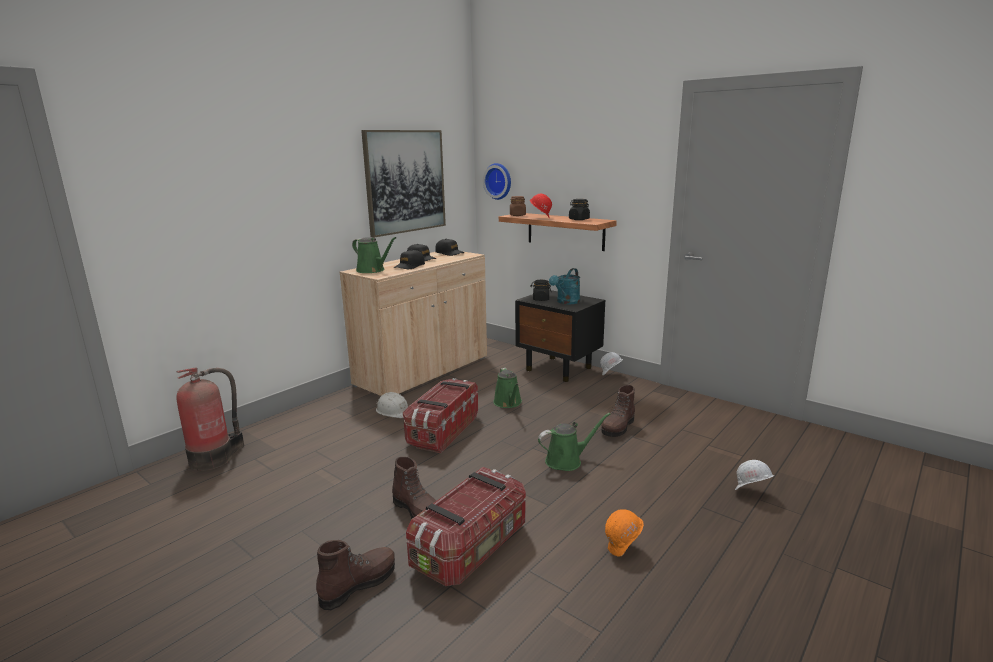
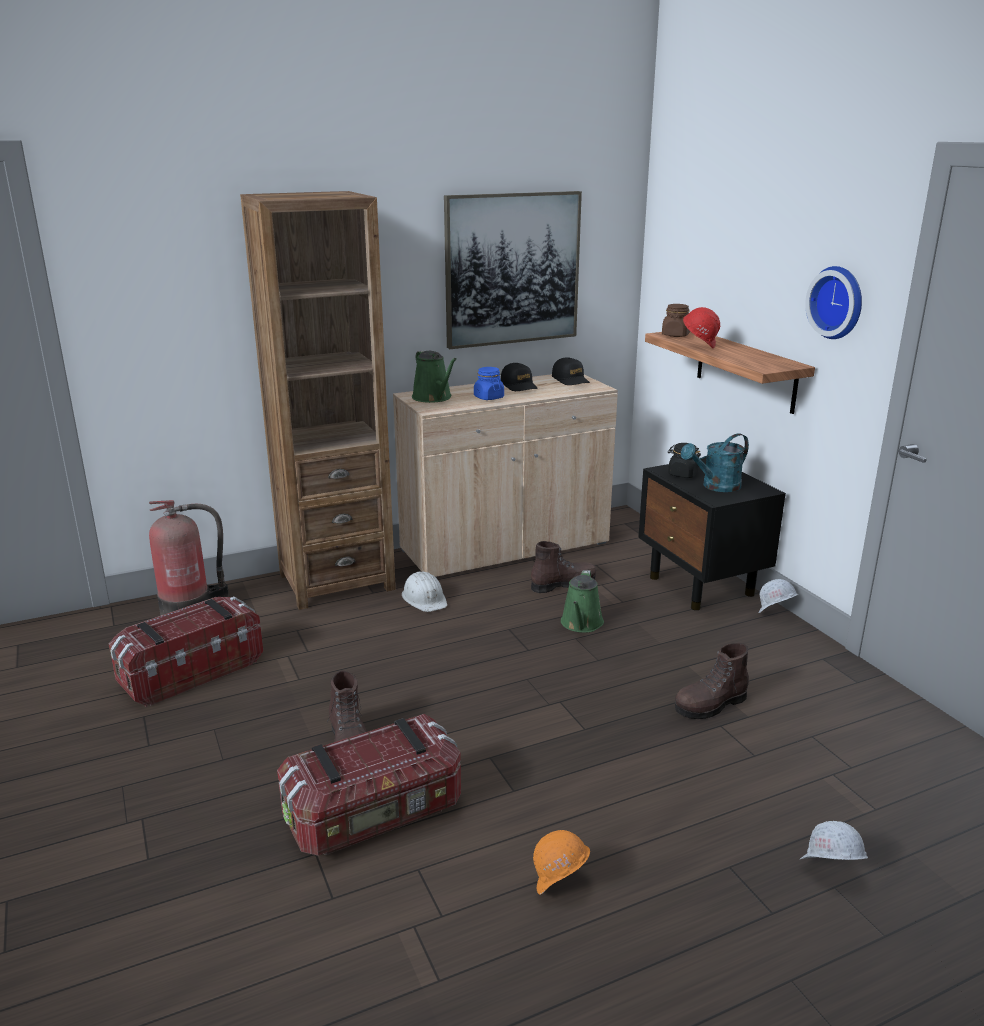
camera: 25 degrees right, 5 degrees up
(320, 414) = (336, 581): none -> brown bookcase
(358, 584) = (224, 814): brown boot -> brown boot (563, 584)
(409, 266) = (488, 397): black cap -> blue jar
(442, 431) = (462, 644): storage box -> storage box (191, 672)
(499, 181) = (670, 273): wall clock -> wall clock (838, 302)
(567, 461) = (591, 735): green watering can -> none
(579, 219) = (754, 357): black jar -> none

